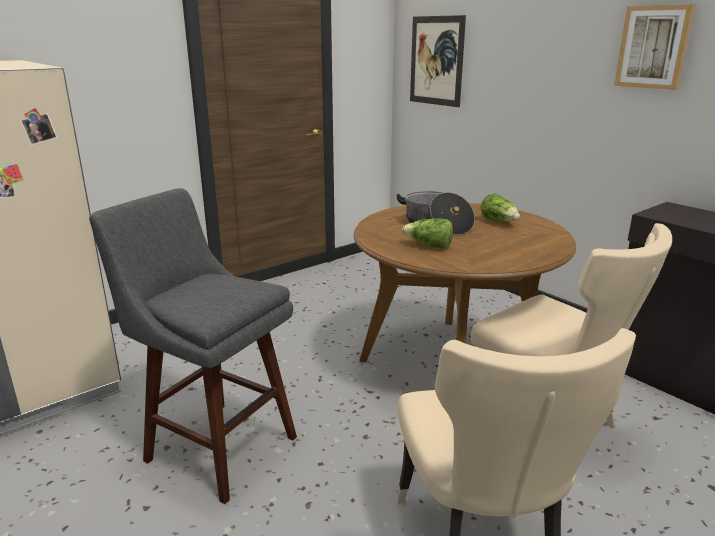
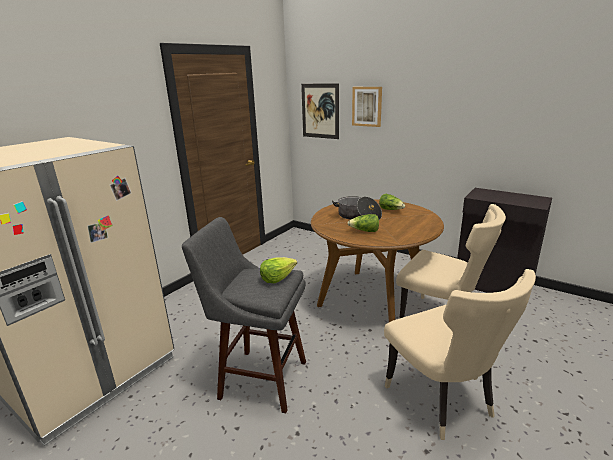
camera: 15 degrees left, 0 degrees up
(238, 290) = (277, 278): none -> lettuce
(653, 47) = (459, 102): picture -> picture (367, 106)

